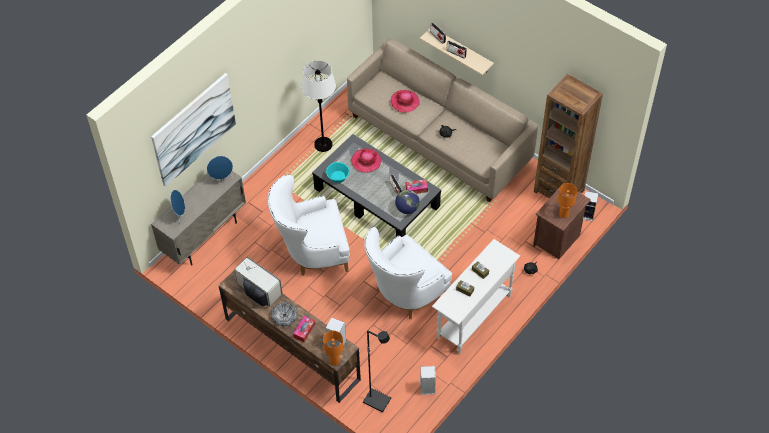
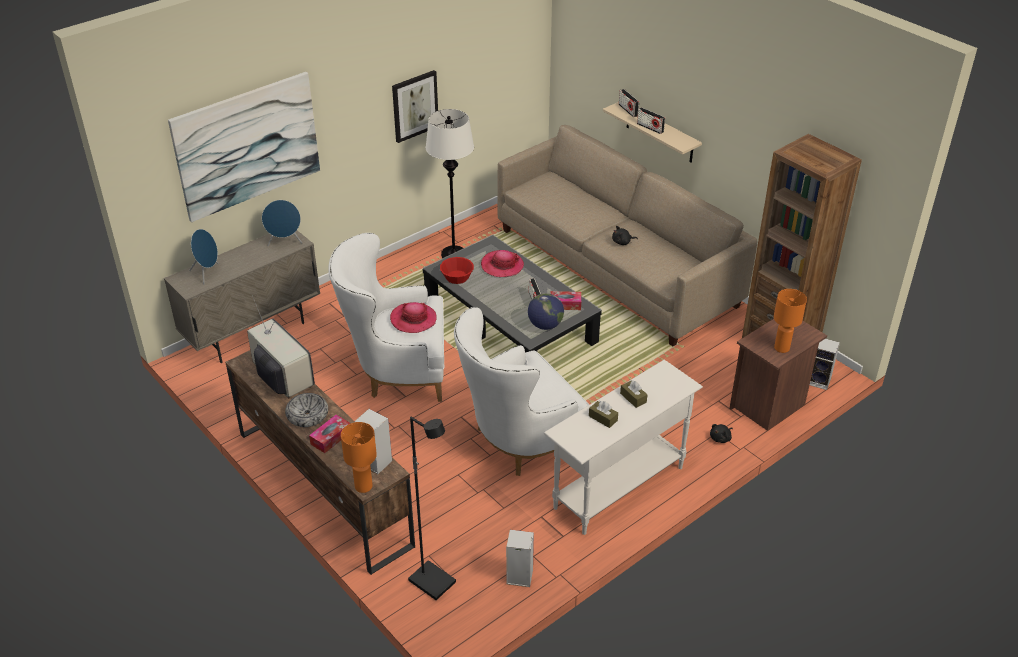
camera: 10 degrees right, 15 degrees down
(289, 59) = (414, 106): none -> picture
(338, 176) = (457, 277): turquoise bowl -> red bowl
(405, 102) = (572, 202): hat -> hat (413, 319)

